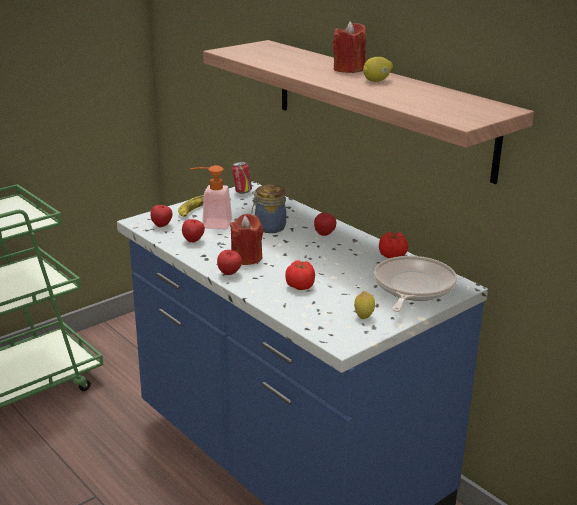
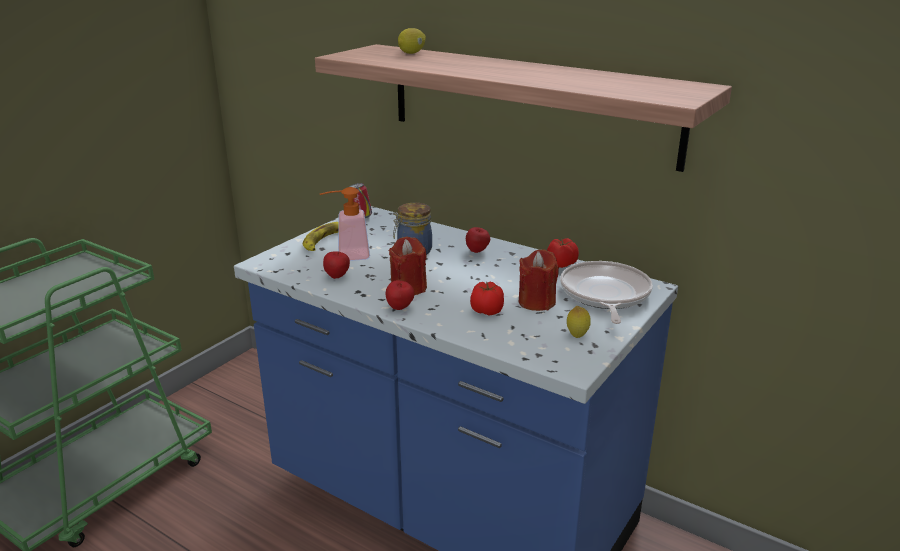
camera: 15 degrees left, 0 degrees up
(162, 226) = (291, 264): apple -> none
(349, 69) = (496, 63): red candle -> red candle (536, 302)
(377, 81) = (539, 71): lemon -> lemon (412, 53)

